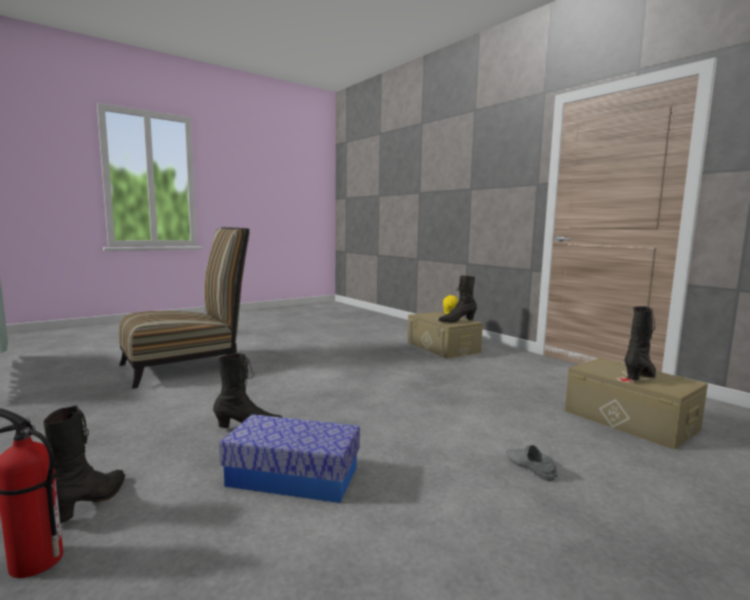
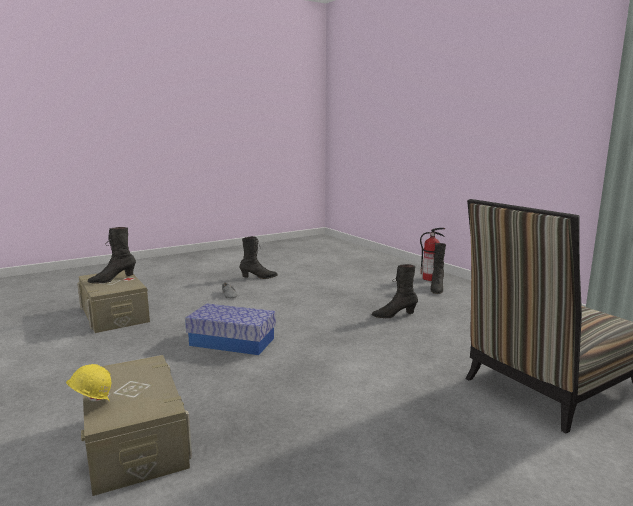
camera: 175 degrees left, 5 degrees up
(293, 476) = (353, 294): storage box -> storage box (232, 342)
(457, 321) = (123, 373): black boot -> black boot (259, 277)

